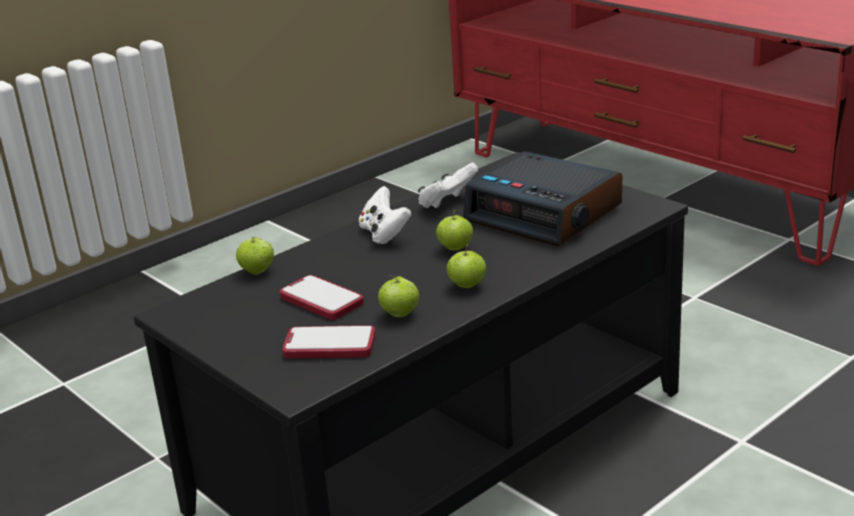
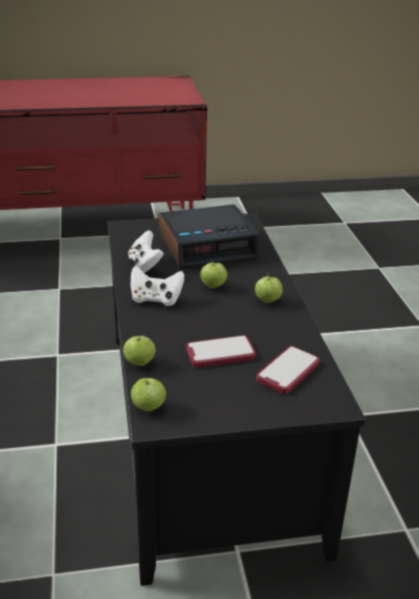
camera: 60 degrees left, 5 degrees up
(400, 314) = (276, 334): apple -> apple (148, 407)

